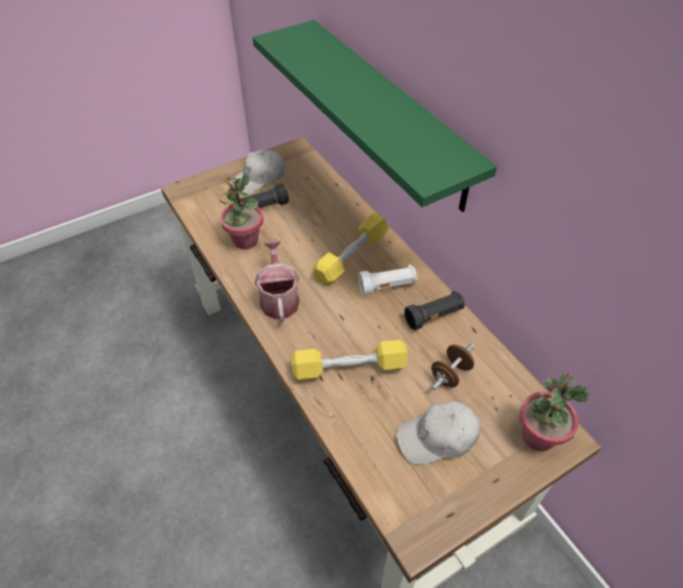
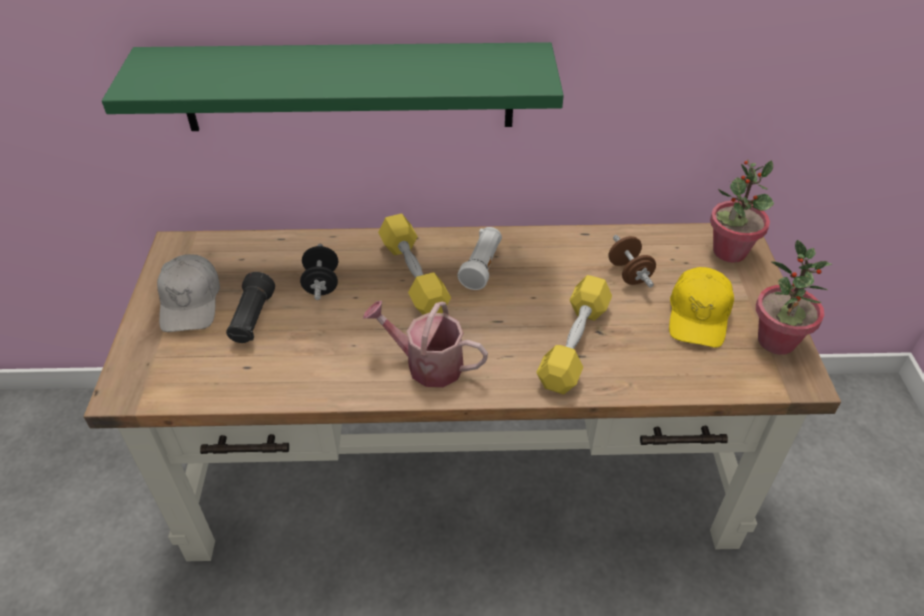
camera: 60 degrees left, 5 degrees down
(245, 240) = (297, 359): potted plant -> potted plant (776, 341)
(312, 220) = (321, 284): none -> black dumbbell
(434, 316) = (549, 252): black flashlight -> none
(437, 438) = (698, 315): white cap -> yellow cap

